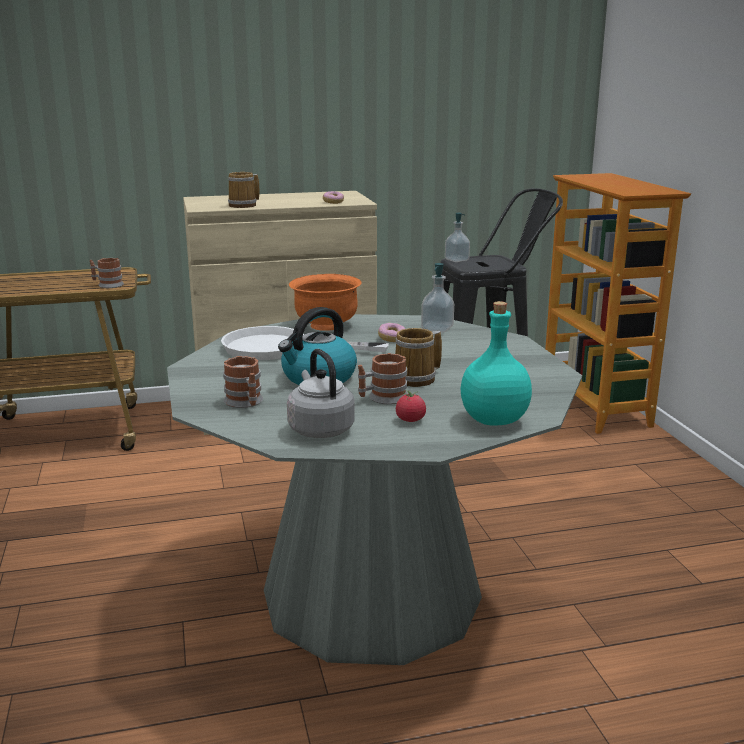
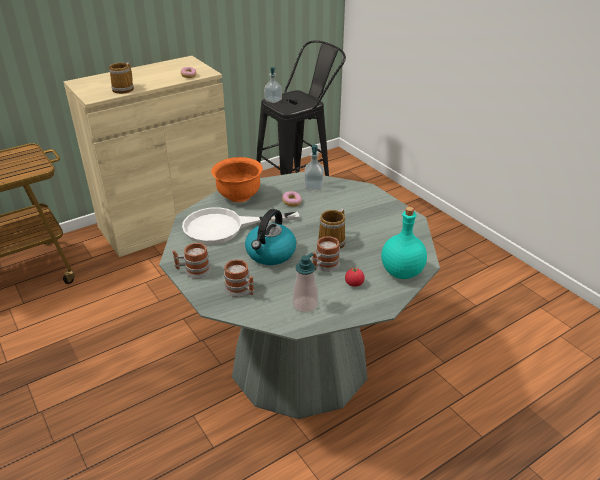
camera: 20 degrees left, 15 degrees up
(107, 285) = (28, 168): mug -> mug (193, 271)
(319, 428) = (305, 305): grey kettle -> soap dispenser
(596, 406) = (367, 181): bookcase -> none

